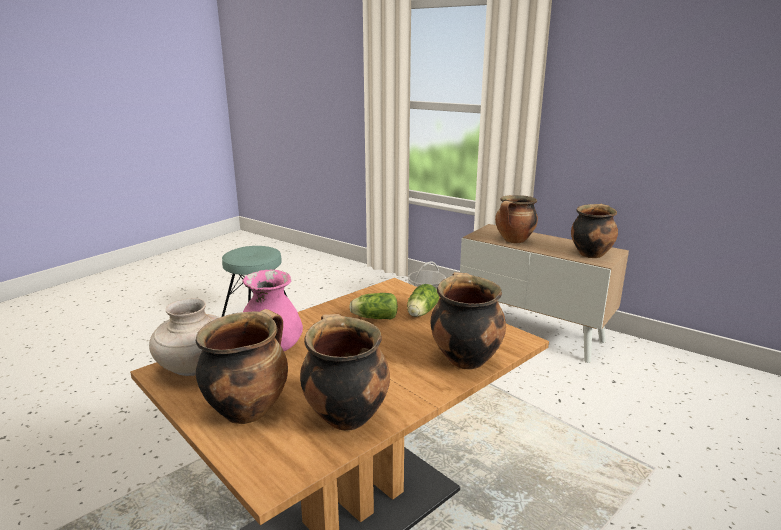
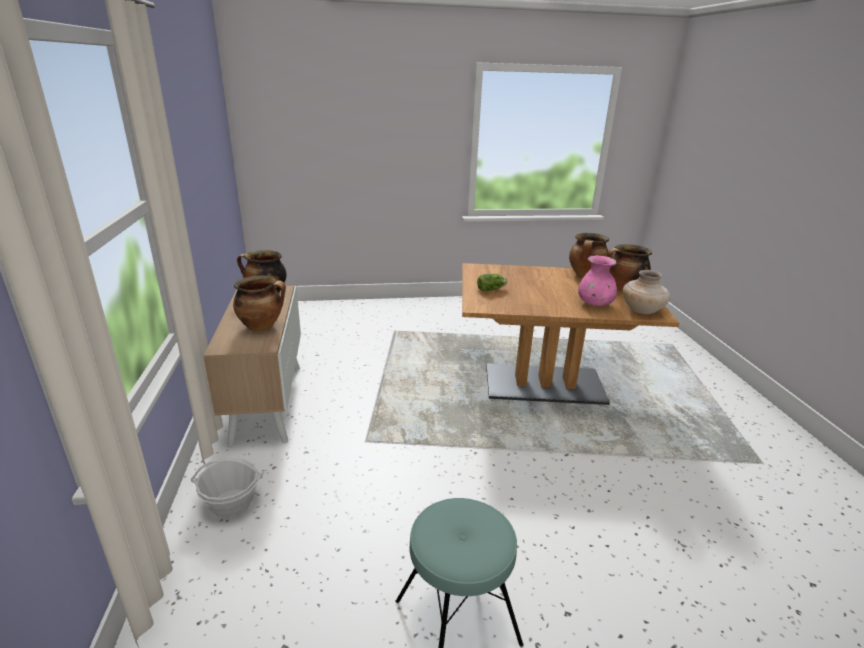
camera: 135 degrees left, 5 degrees up
(373, 317) = (520, 297): lettuce -> none
(464, 358) = (510, 271): cooking pot -> none

